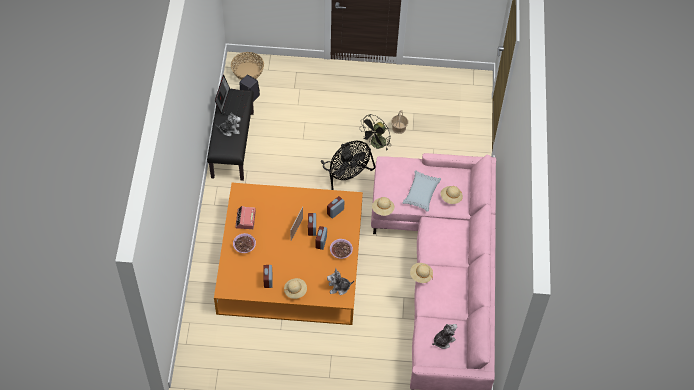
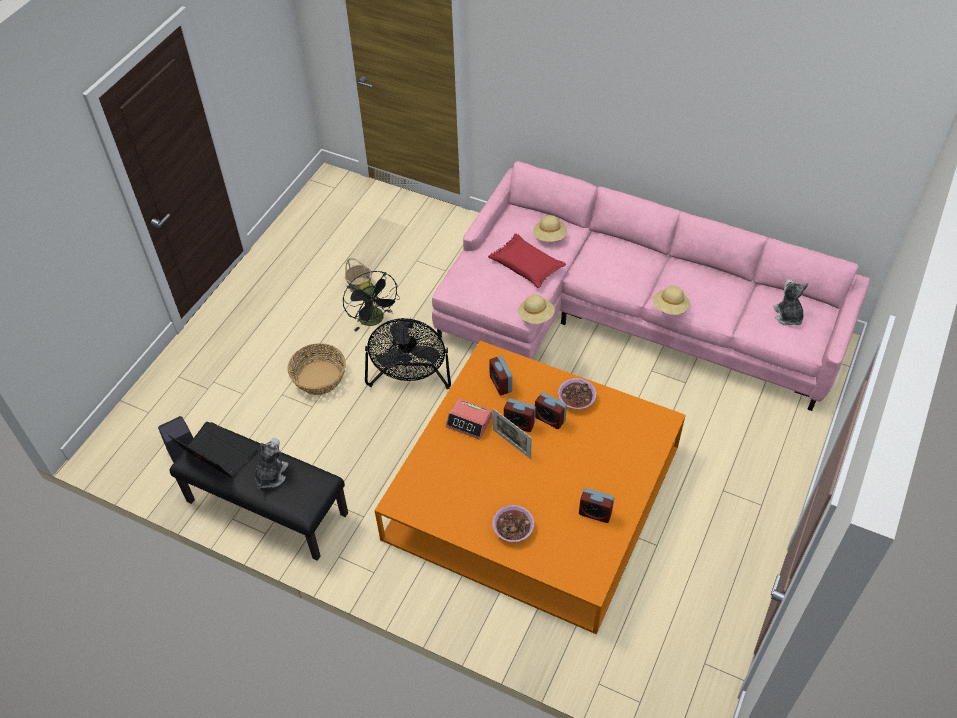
camera: 65 degrees left, 5 degrees down
(245, 220) = (461, 511): alarm clock -> alarm clock (469, 422)
(248, 71) = (133, 441): basket -> basket (319, 378)
(295, 291) = (629, 480): beige hat -> none
(339, 287) = (642, 420): plush toy -> none
(345, 174) = (407, 374): black fan -> black fan turned 105 degrees clockwise
(421, 192) = (526, 264): blue pillow -> red pillow

